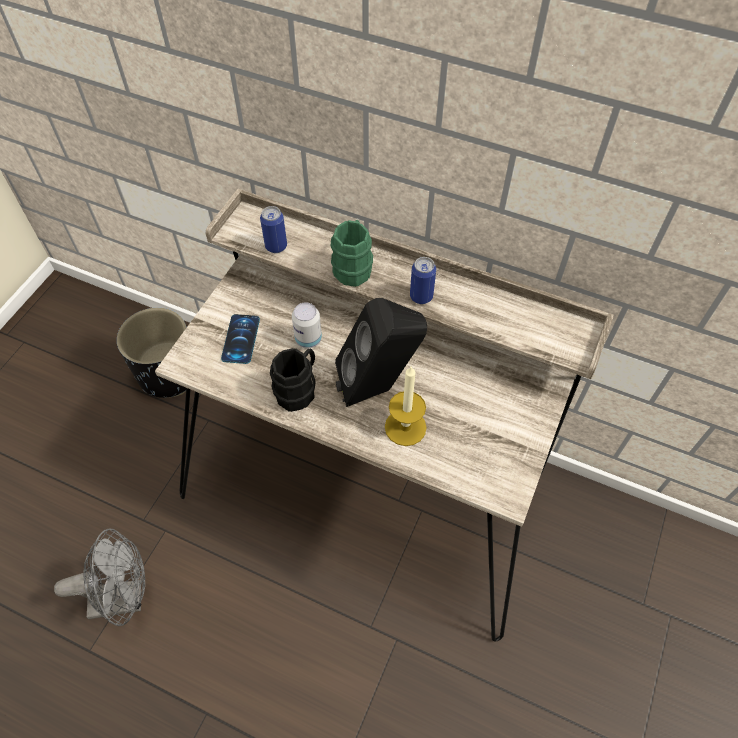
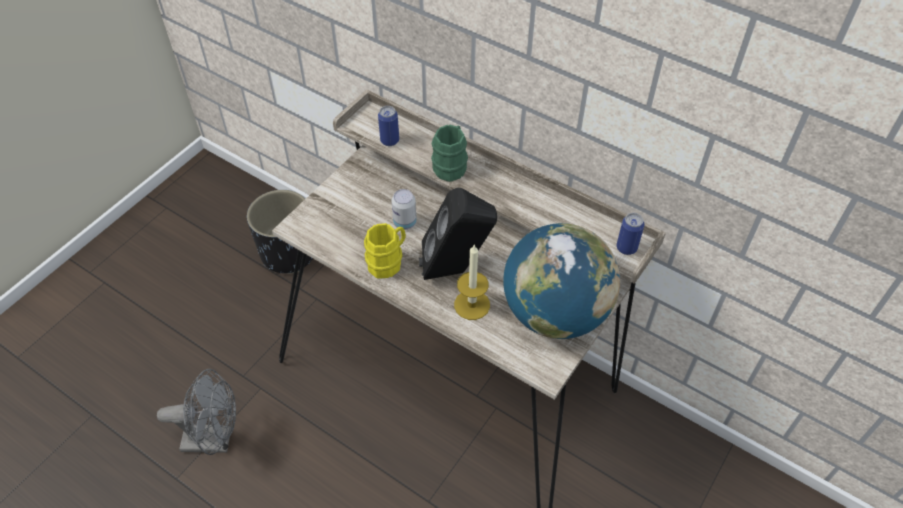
camera: 10 degrees right, 5 degrees down
(240, 339) = (348, 215): phone -> none
(299, 389) = (388, 261): black mug -> yellow mug
(421, 296) = (503, 197): can -> can (626, 248)
(500, 422) = (555, 313): none -> globe

